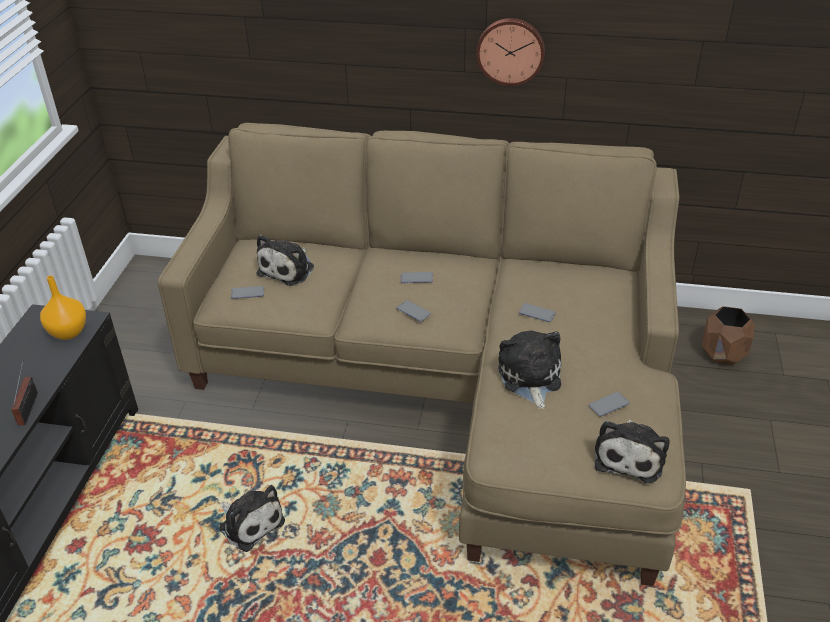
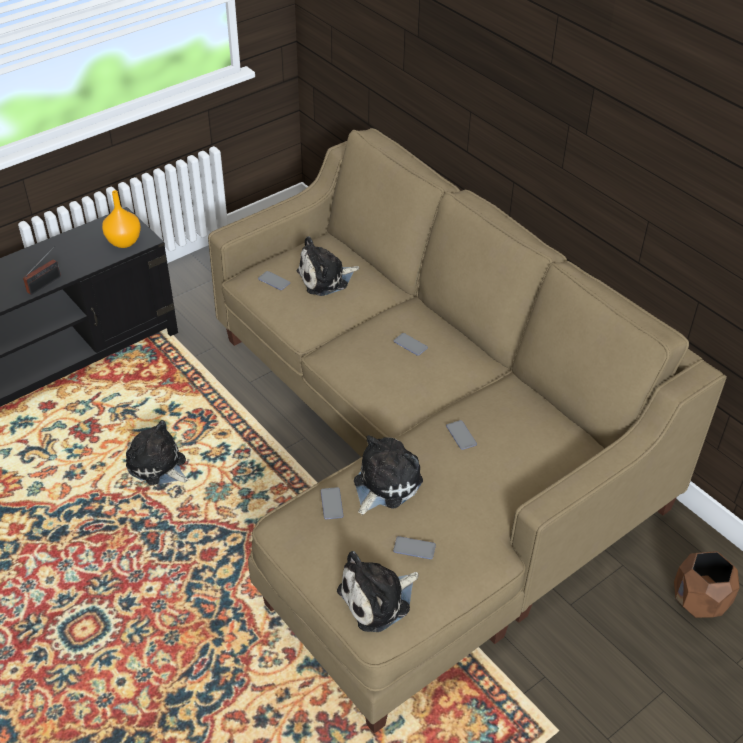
camera: 40 degrees right, 5 degrees up
(250, 522) = (158, 466): plush toy -> plush toy turned 135 degrees clockwise
(413, 311) = (372, 371): phone -> phone (331, 504)
(510, 51) = (601, 167): wall clock -> none

